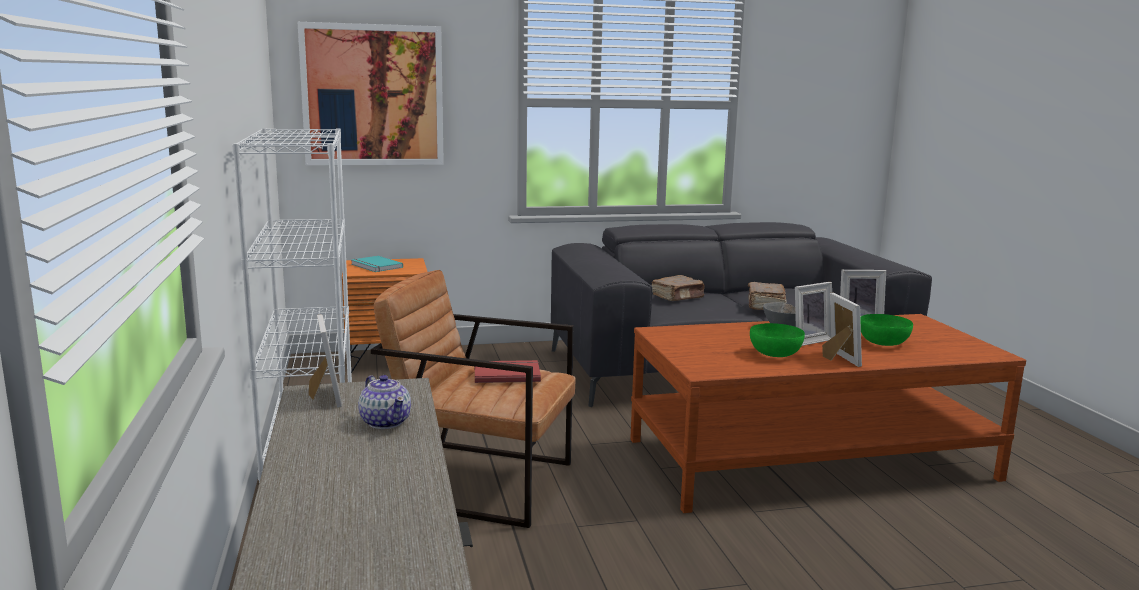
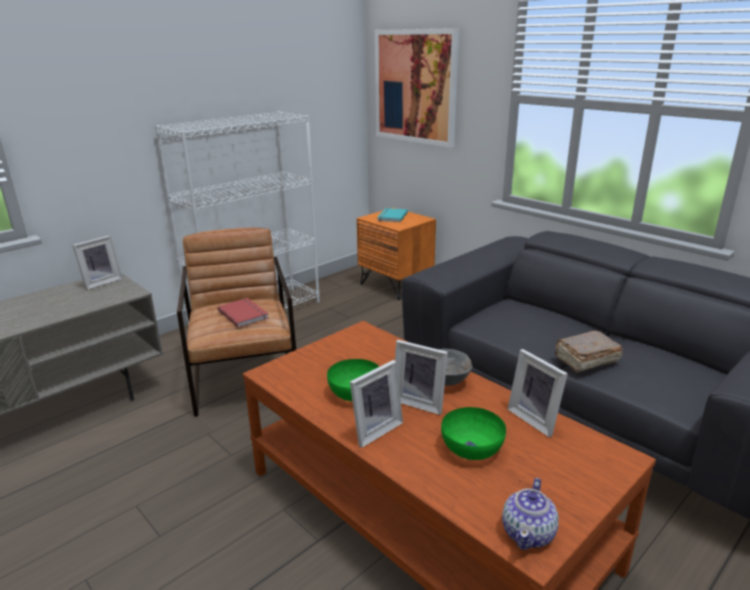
camera: 60 degrees right, 10 degrees up
(385, 422) = (67, 305): teapot -> teapot (528, 533)
(678, 297) = (531, 317): brown book -> none

